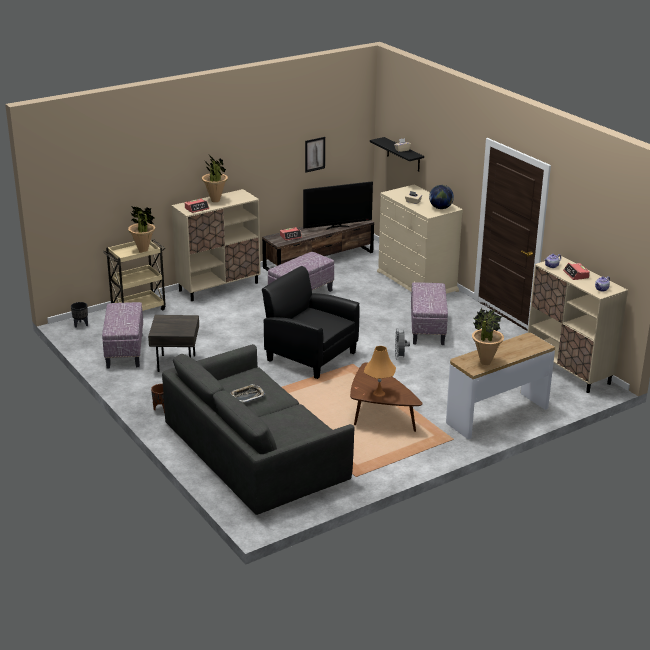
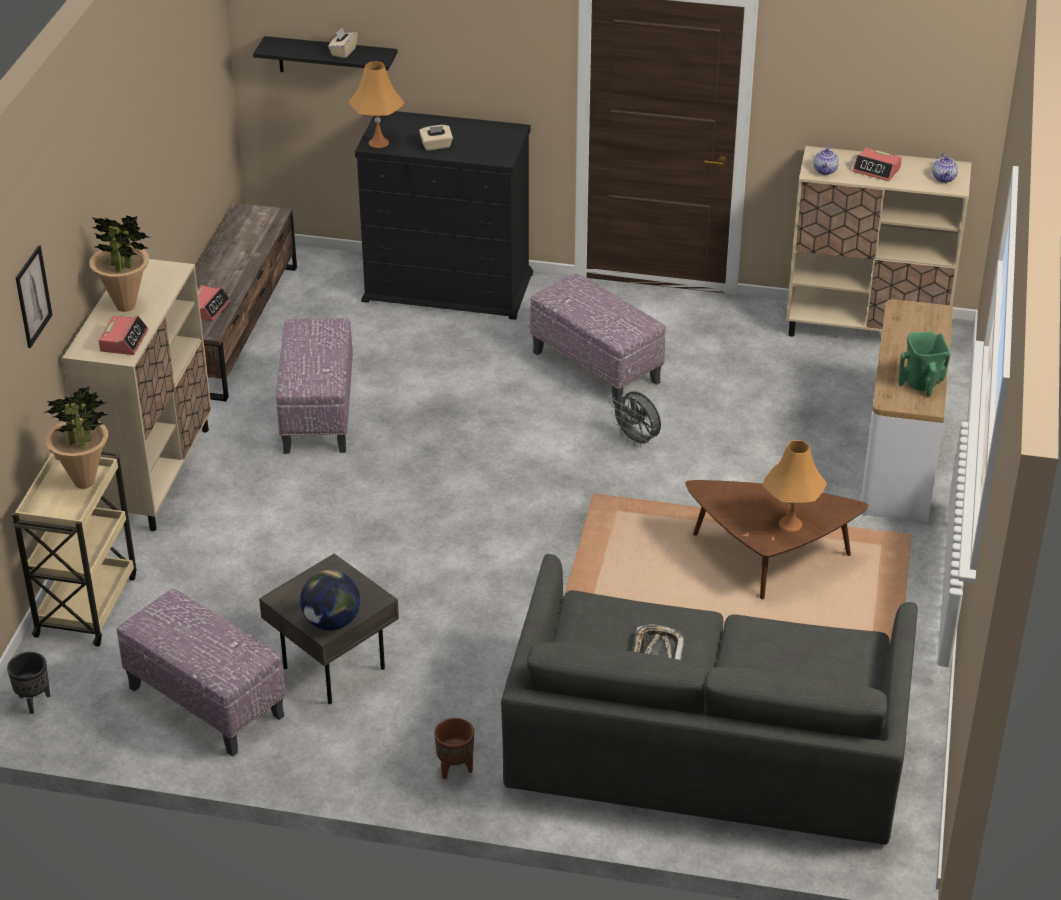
camera: 45 degrees left, 10 degrees up
(310, 356) = (512, 518): black armchair -> none
(315, 154) = (183, 124): picture -> picture (33, 296)
(337, 227) = (251, 249): television -> none
(393, 193) = (378, 143): none -> orange table lamp
(417, 281) = (448, 287): beige dresser -> black dresser
(440, 208) = (496, 138): globe -> globe (332, 622)
(485, 362) = (921, 384): potted plant -> green vase

